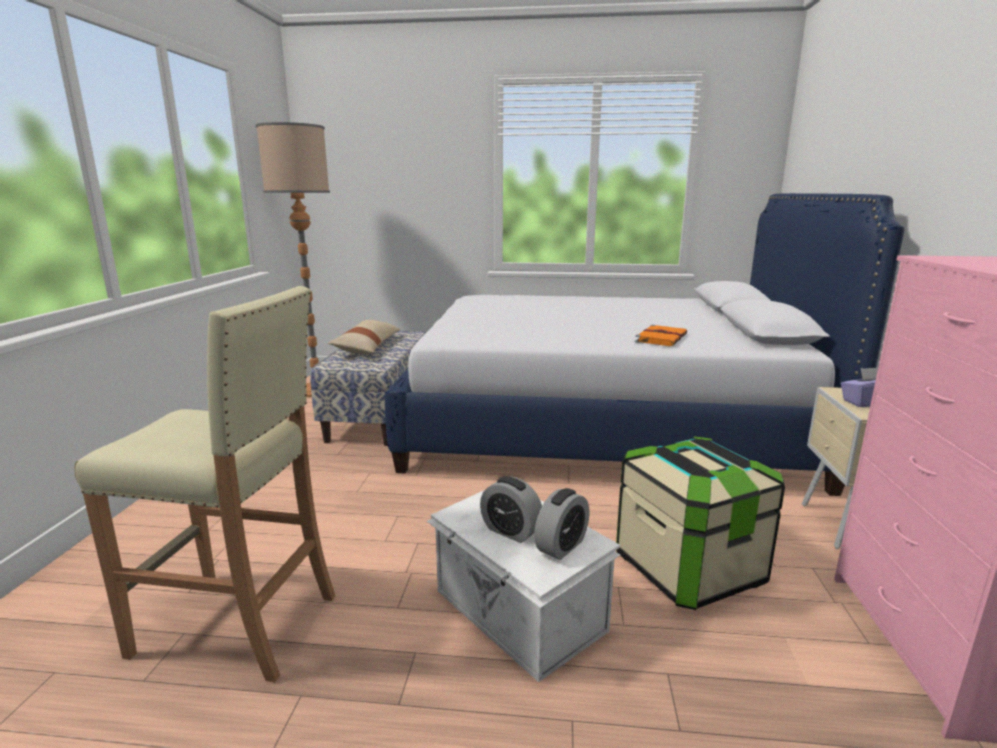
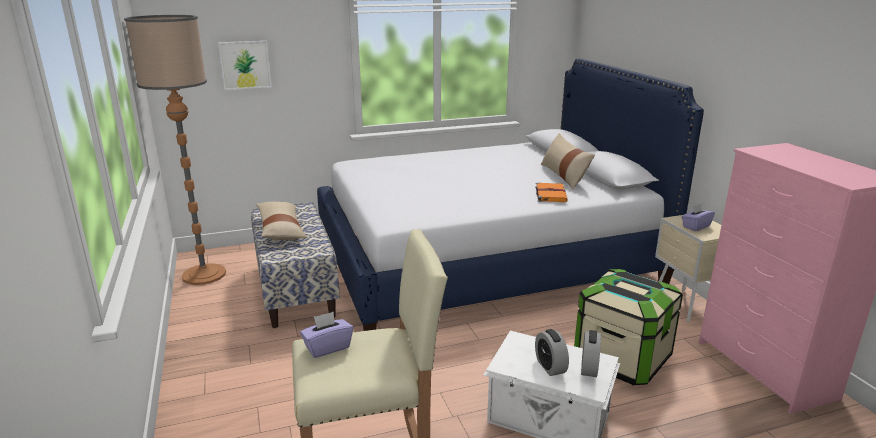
camera: 25 degrees left, 5 degrees up
(187, 419) = (327, 347): none -> purple tissue box
(387, 188) = (245, 65): none -> picture
(511, 531) = (550, 366): alarm clock -> alarm clock turned 60 degrees clockwise
(704, 326) = (564, 176): none -> beige pillow

